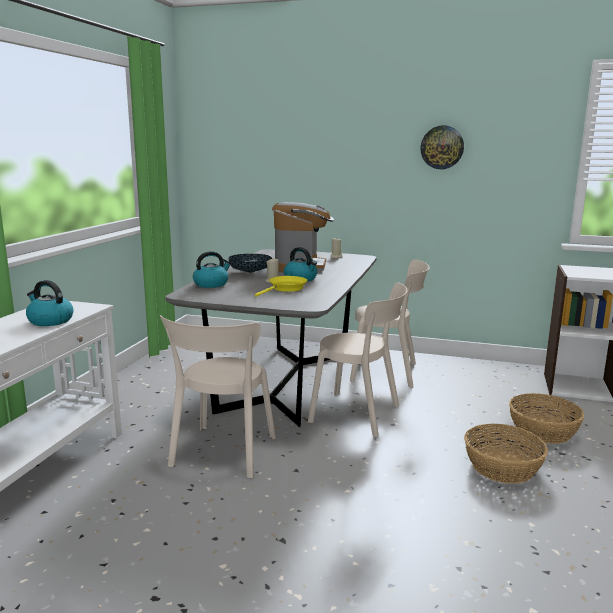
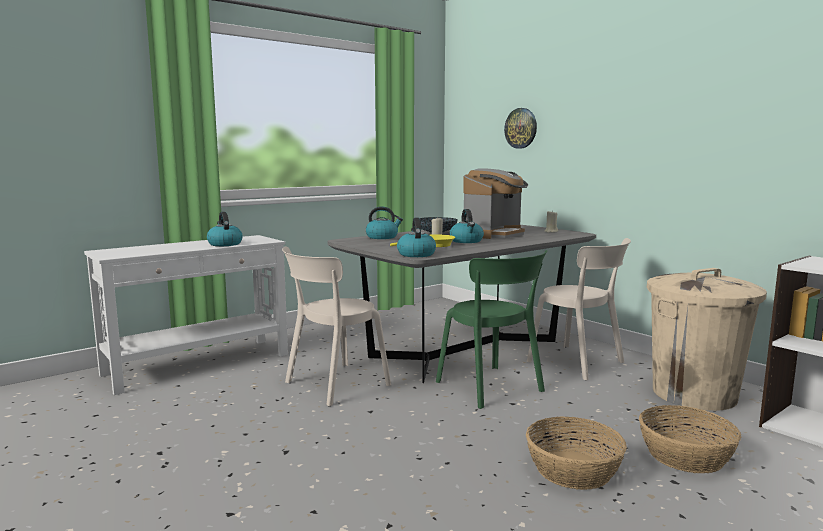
camera: 35 degrees right, 5 degrees down
(303, 304) = (416, 254): none -> kettle
(359, 415) = (492, 388): beige chair -> green chair
(442, 147) = (675, 109): wall clock -> wall clock (521, 128)
(488, 379) = (694, 394): none -> beige trash can

